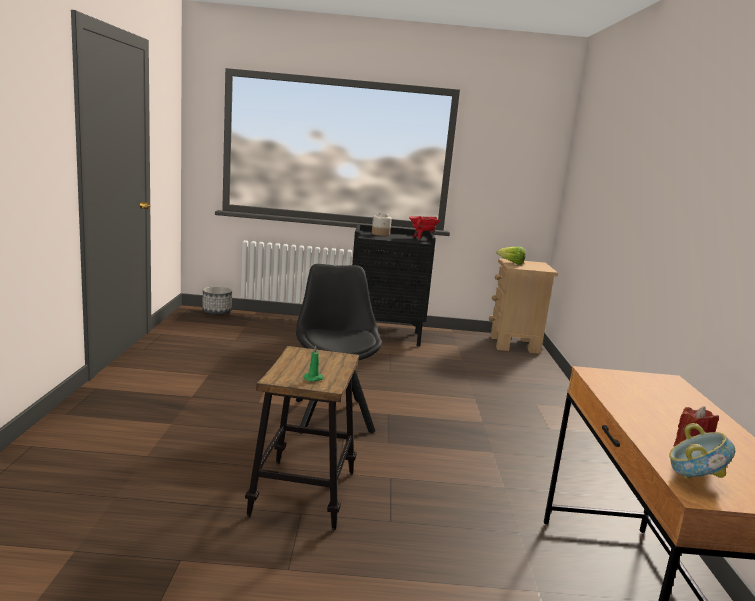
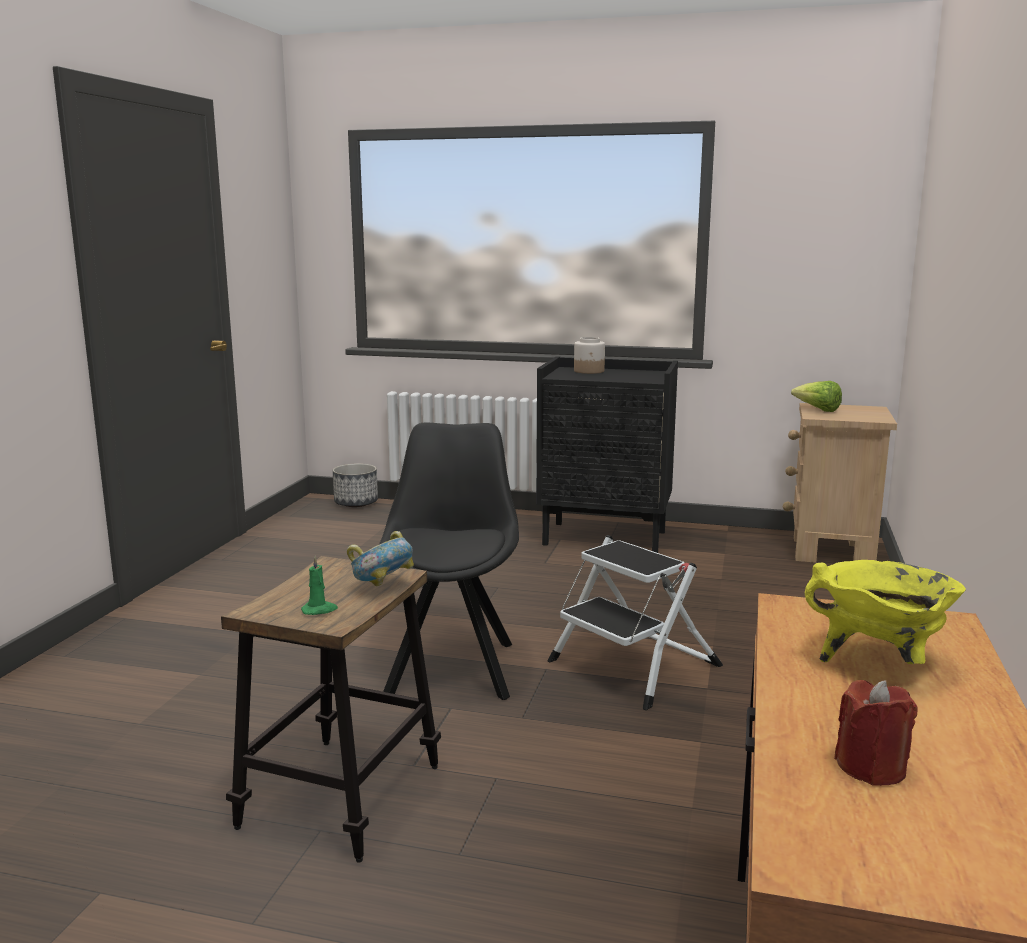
camera: 15 degrees right, 0 degrees up
(422, 238) = (655, 375): red cooking pot -> none
(437, 411) = (635, 665): none -> step ladder
(657, 401) = (879, 664): none -> yellow cooking pot
(694, 479) = (821, 831): bowl -> bowl (383, 587)

